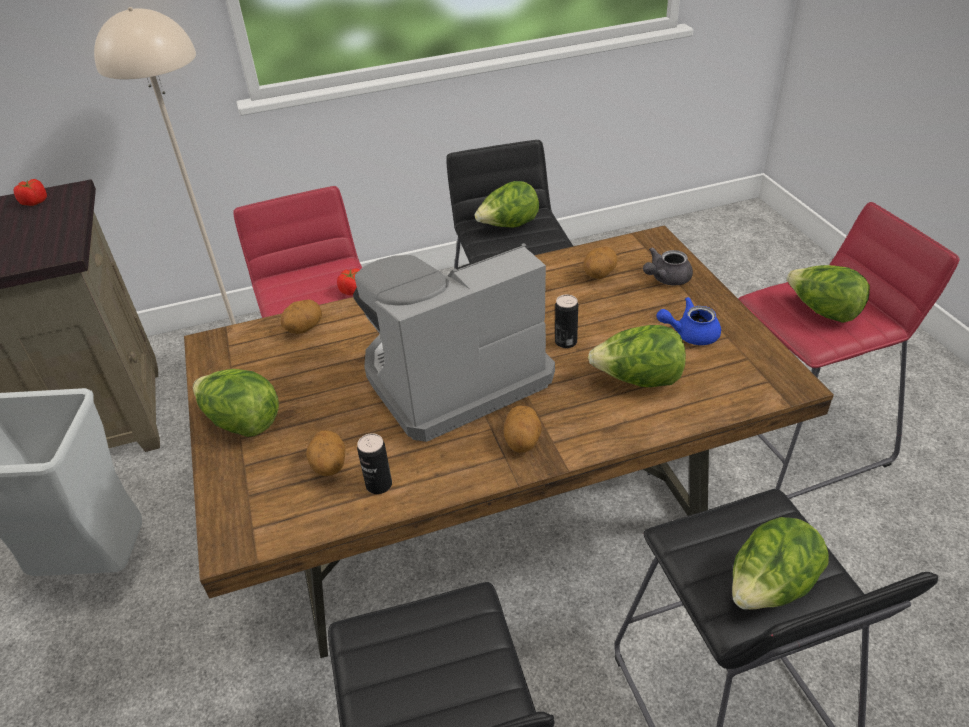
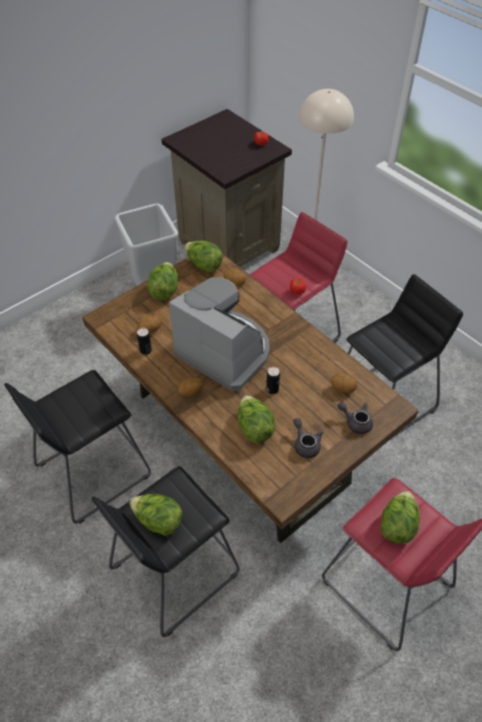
camera: 65 degrees right, 10 degrees up
(508, 226) = (400, 336): lettuce -> lettuce (203, 265)
(690, 334) = (305, 444): blue teapot -> grey teapot

